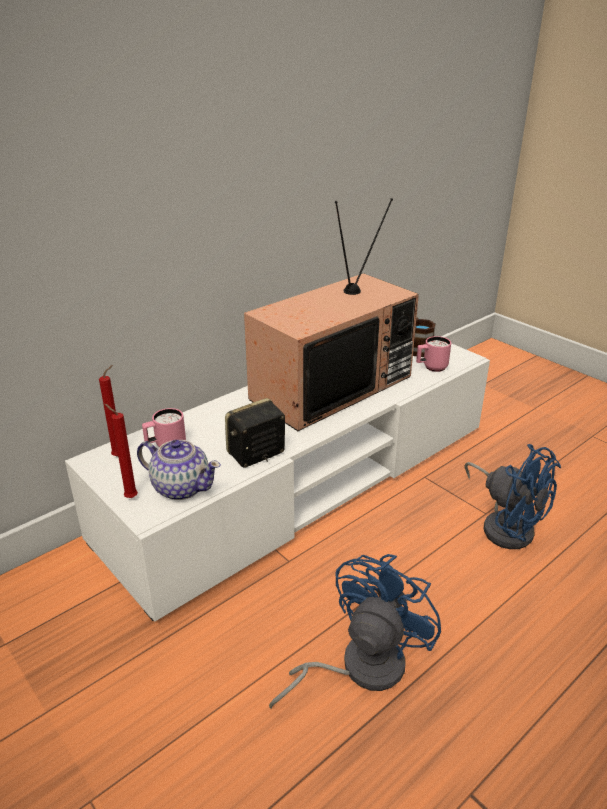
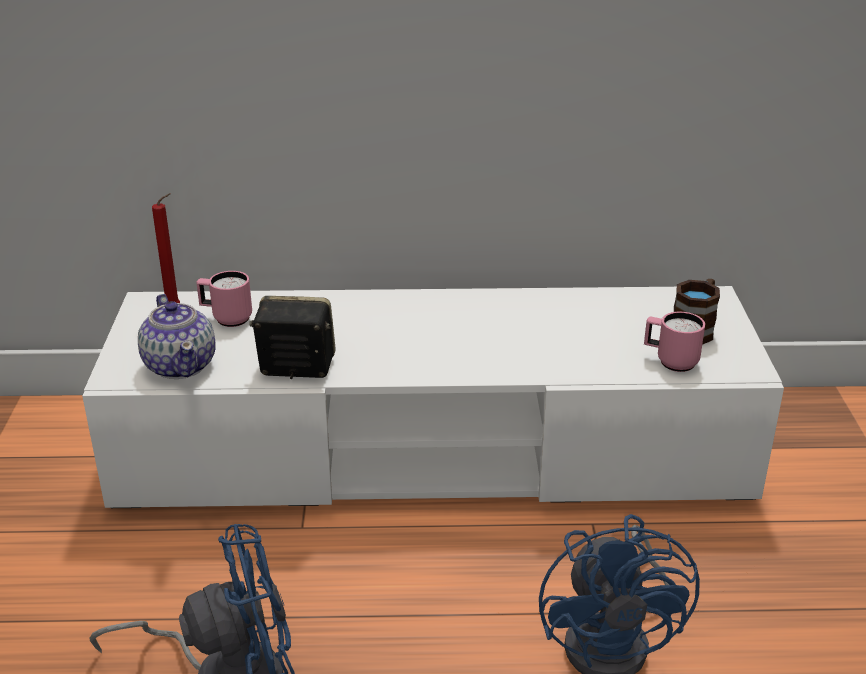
camera: 40 degrees right, 0 degrees up
(129, 497) = (126, 352): red candle -> none
(331, 386) = (497, 329): television -> none

